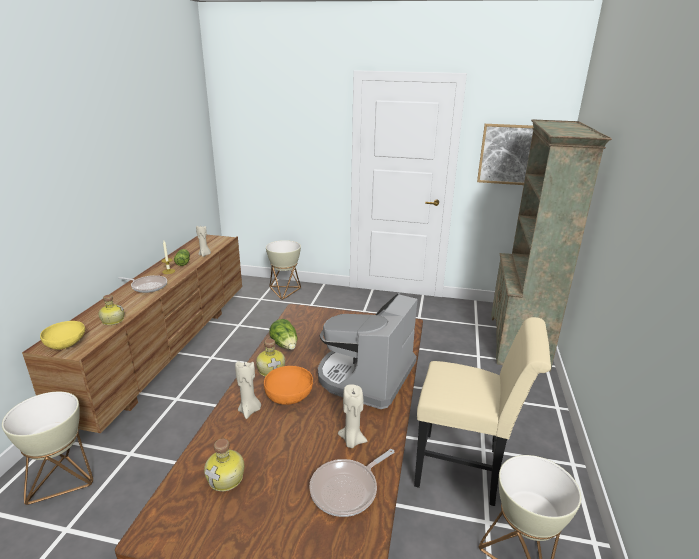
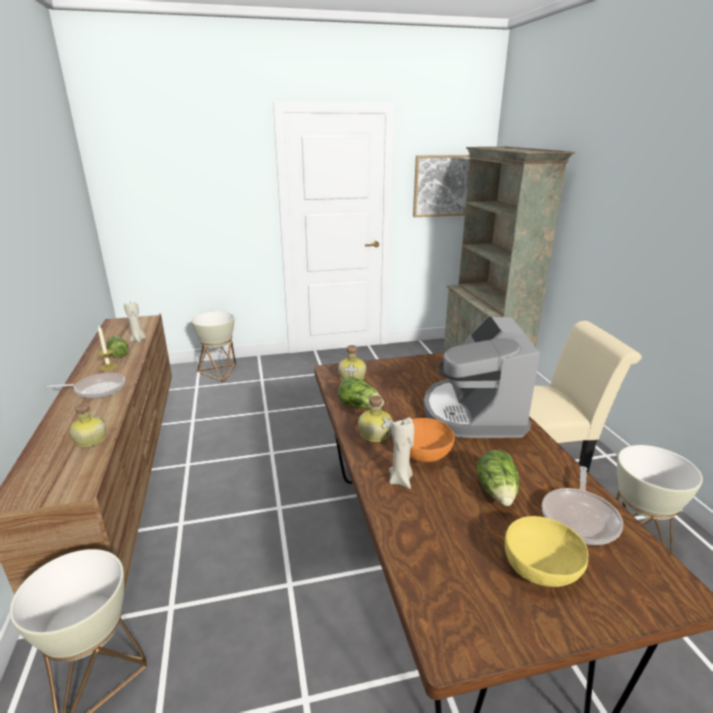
camera: 25 degrees left, 0 degrees up
(66, 344) = (49, 485): yellow bowl -> yellow bowl (541, 567)
(227, 478) = (460, 554): bottle -> bottle (352, 377)
(307, 445) = (497, 492): none -> lettuce
(352, 441) = (531, 474): beige candle -> none

